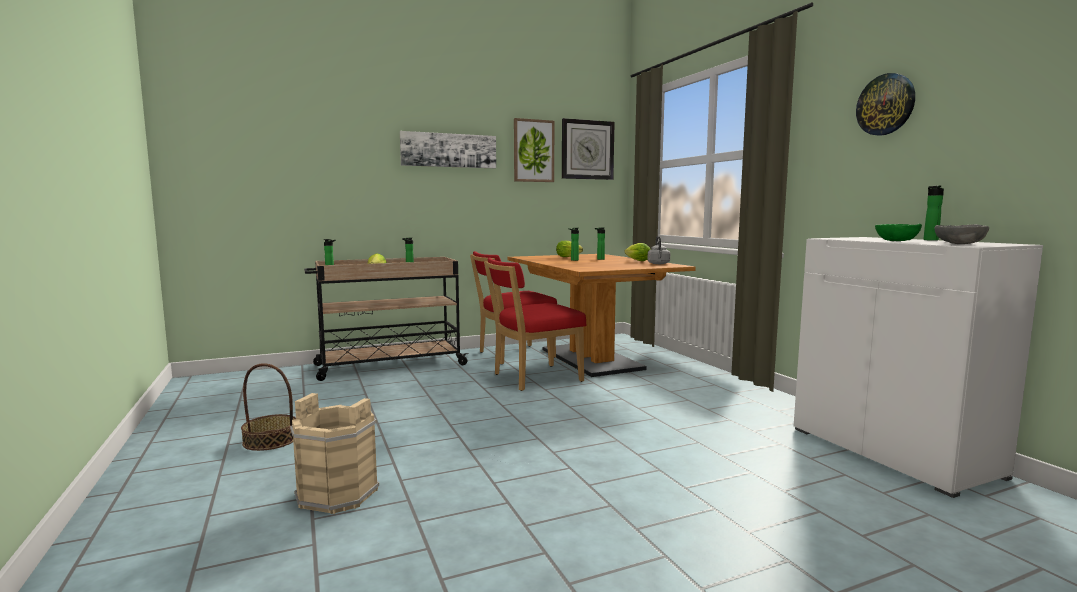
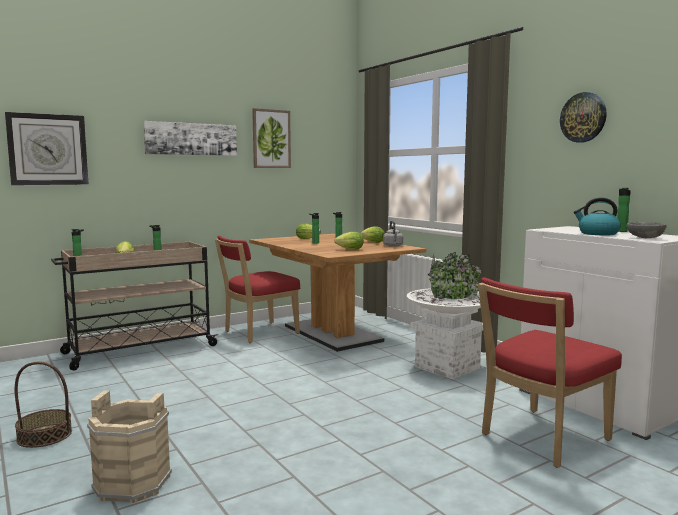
camera: 10 degrees left, 0 degrees up
(533, 378) = (284, 356): red chair -> red chair (540, 438)
(587, 150) = (320, 137): wall clock -> wall clock (48, 149)
(606, 266) = (348, 249): none -> lettuce
(713, 400) = (447, 367): none -> white planter
(896, 241) = (597, 233): green bowl -> kettle

